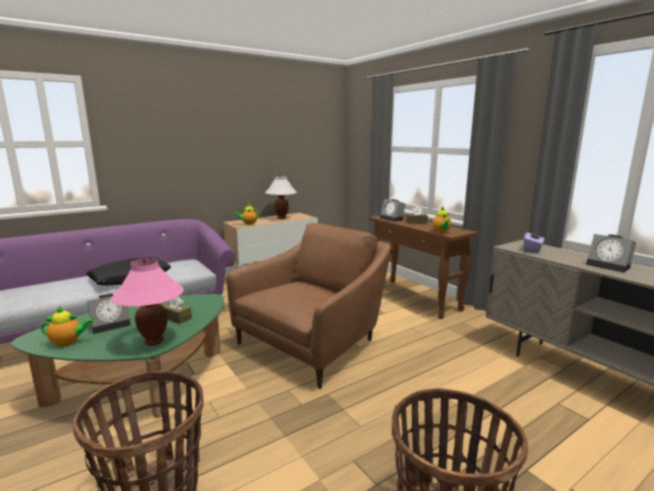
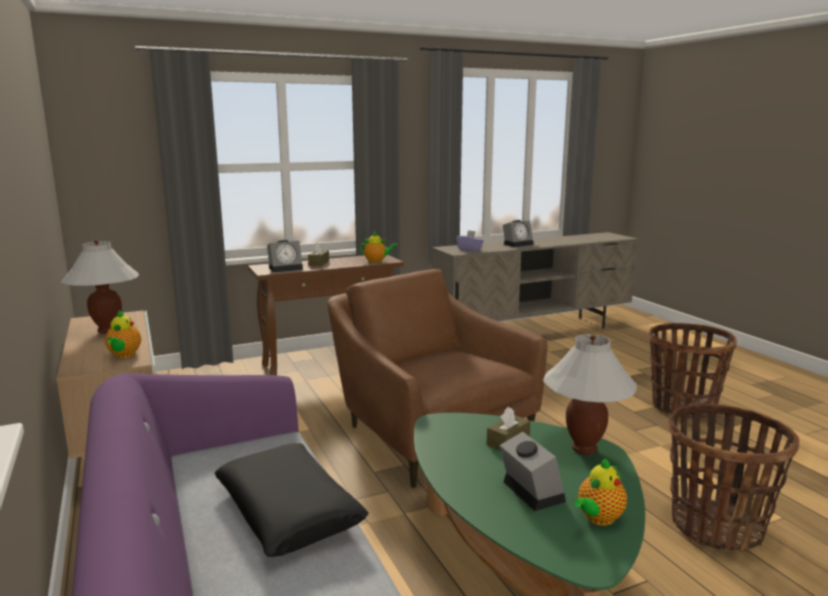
camera: 80 degrees left, 0 degrees up
(68, 342) = (598, 518): teapot -> teapot turned 135 degrees counterclockwise
(154, 341) = (584, 449): pink table lamp -> white table lamp

